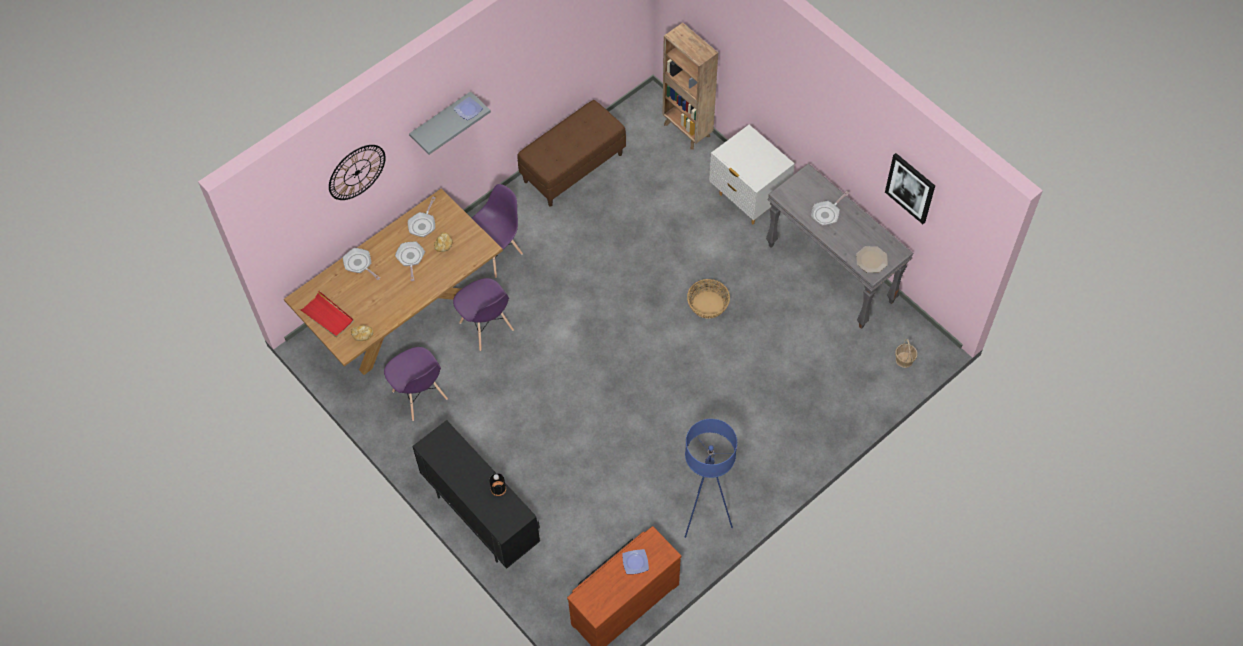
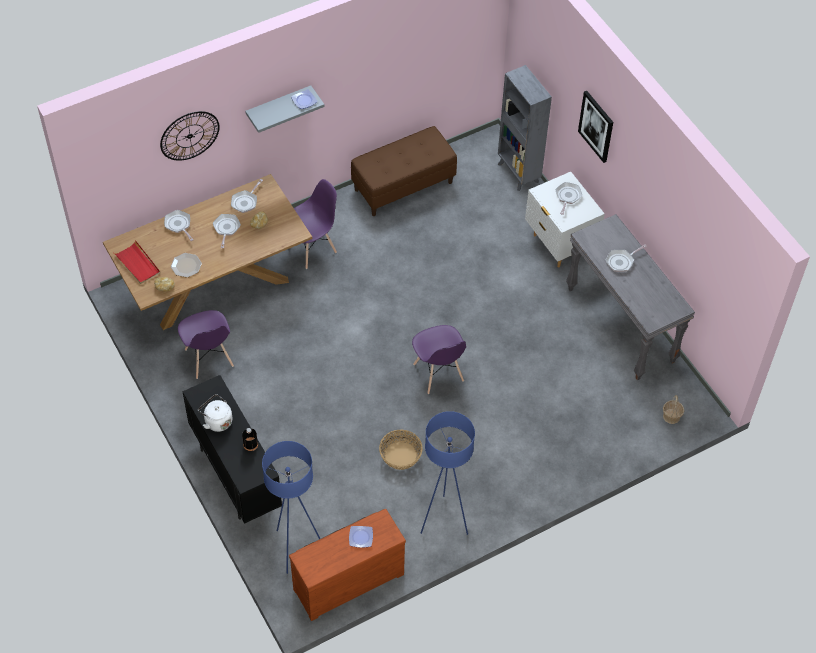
camera: 10 degrees right, 5 degrees down
(457, 470) = (217, 421): none -> white kettle
(486, 327) = (286, 310): purple chair -> purple chair (438, 373)
(562, 581) = (295, 548): none -> blue floor lamp
(687, 131) = (518, 173): brown bookcase -> grey bookcase
(708, 305) = (497, 330): basket -> basket (401, 456)
(752, 153) = (567, 197): none -> frying pan
(871, 259) = (653, 310): plate -> plate (186, 265)
(910, 188) = (698, 244): picture -> picture (596, 126)

